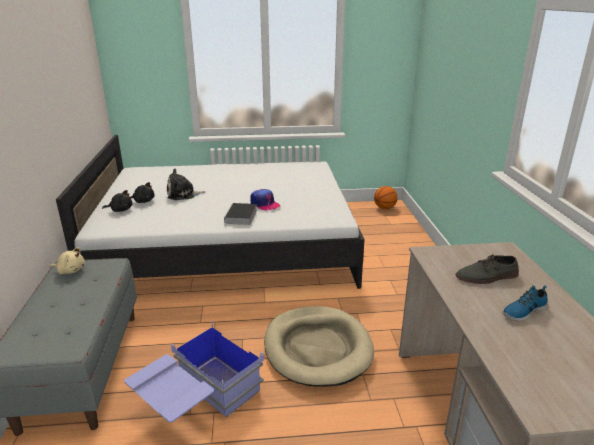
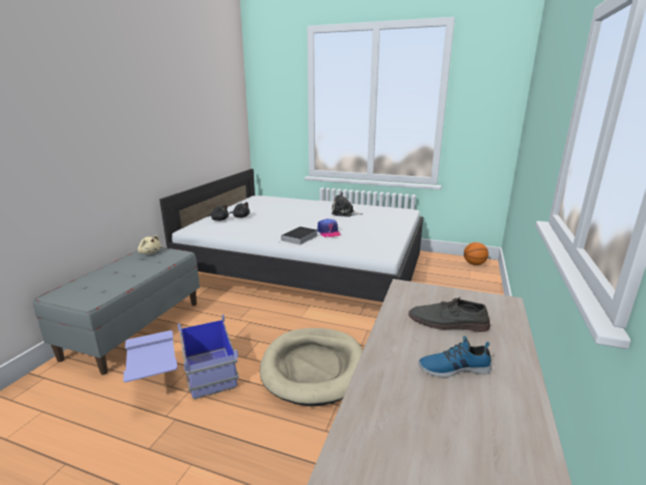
camera: 25 degrees right, 5 degrees down
(183, 194) = (273, 216): plush toy -> plush toy (344, 213)

